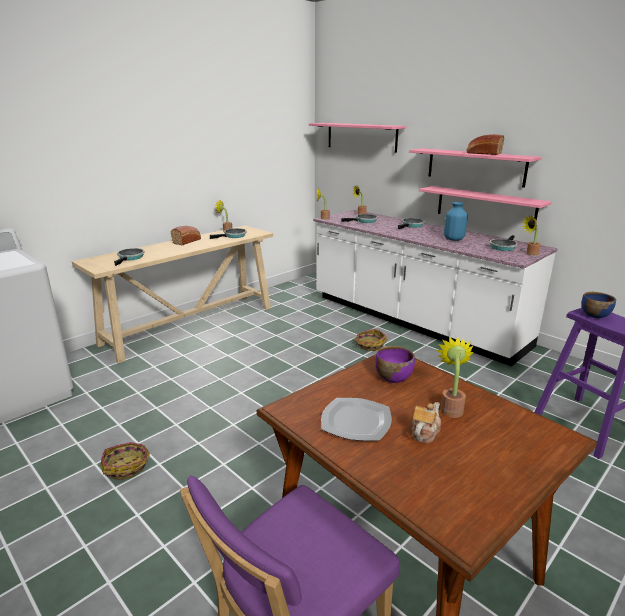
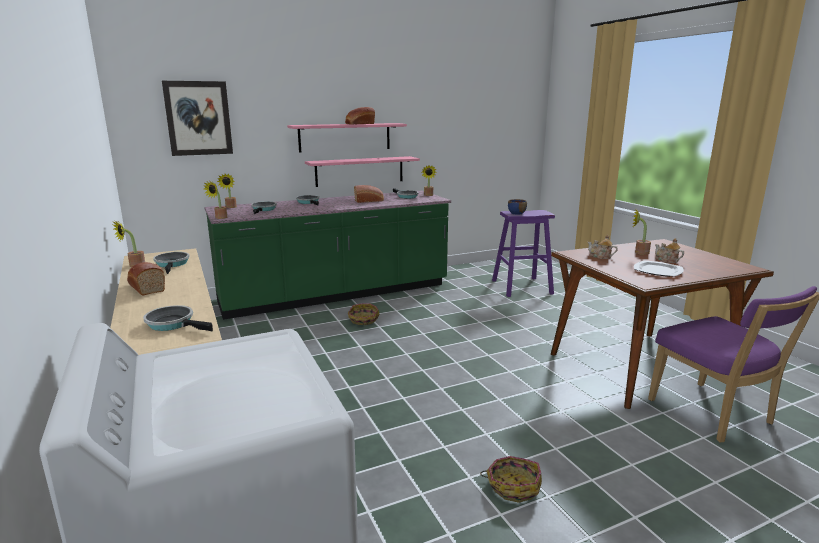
camera: 70 degrees left, 5 degrees down
(361, 137) = (198, 118): pink shelf -> picture
(393, 377) = (600, 256): purple bowl -> teapot
(413, 321) = (336, 294): white counter -> green counter
(453, 239) = (369, 201): blue vase -> bread

